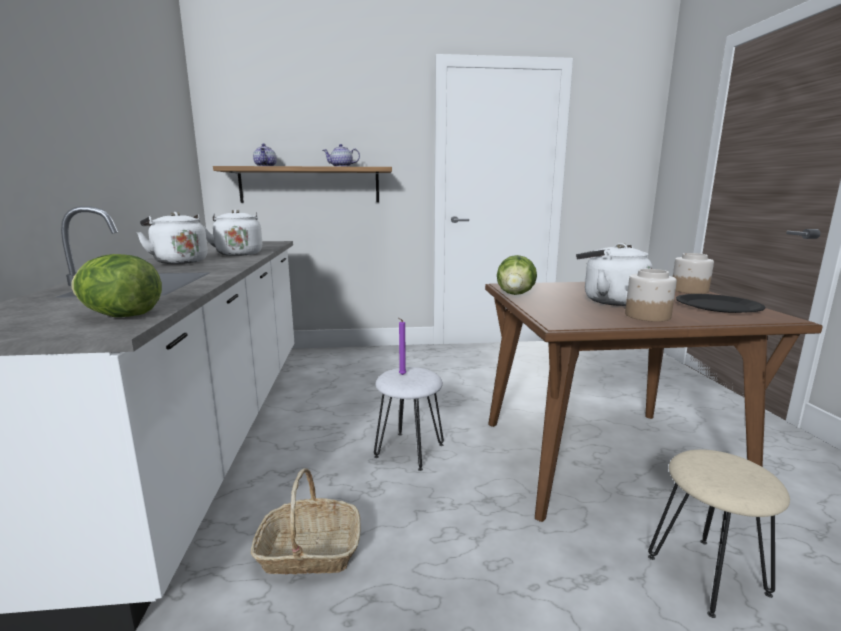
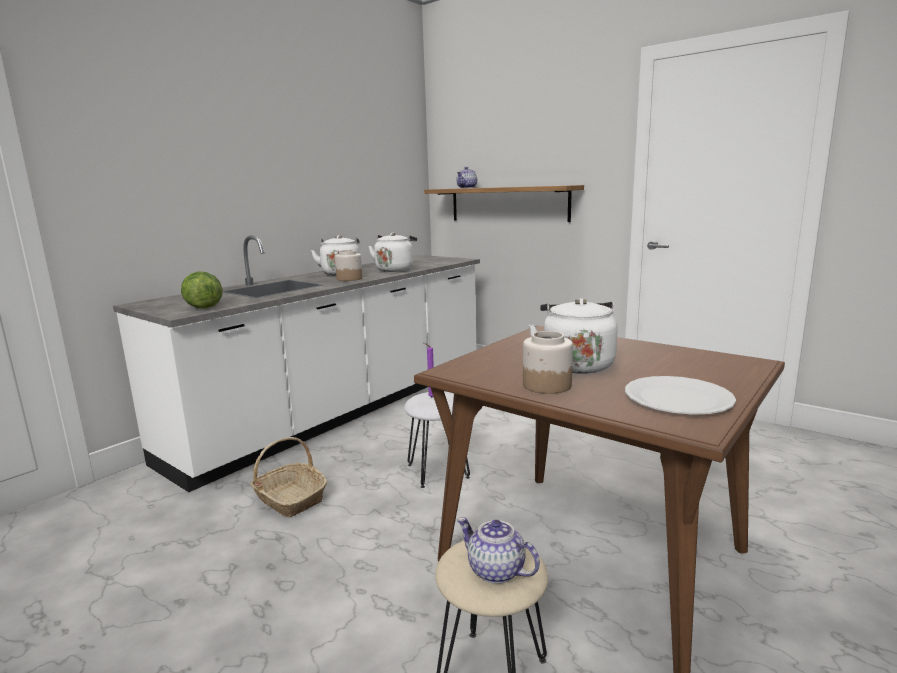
camera: 45 degrees right, 0 degrees up
(341, 166) = (526, 186): teapot -> teapot (495, 571)
(515, 294) = (515, 340): lettuce -> none
(689, 290) = (733, 376): jar -> jar (349, 279)
(718, 306) = (677, 398): black plate -> white plate

